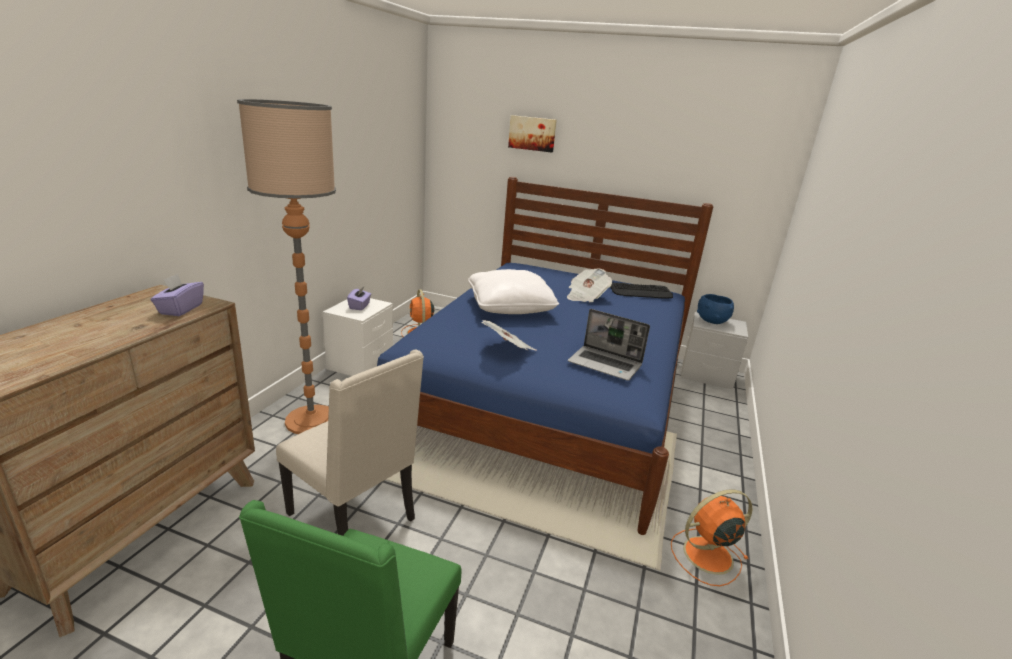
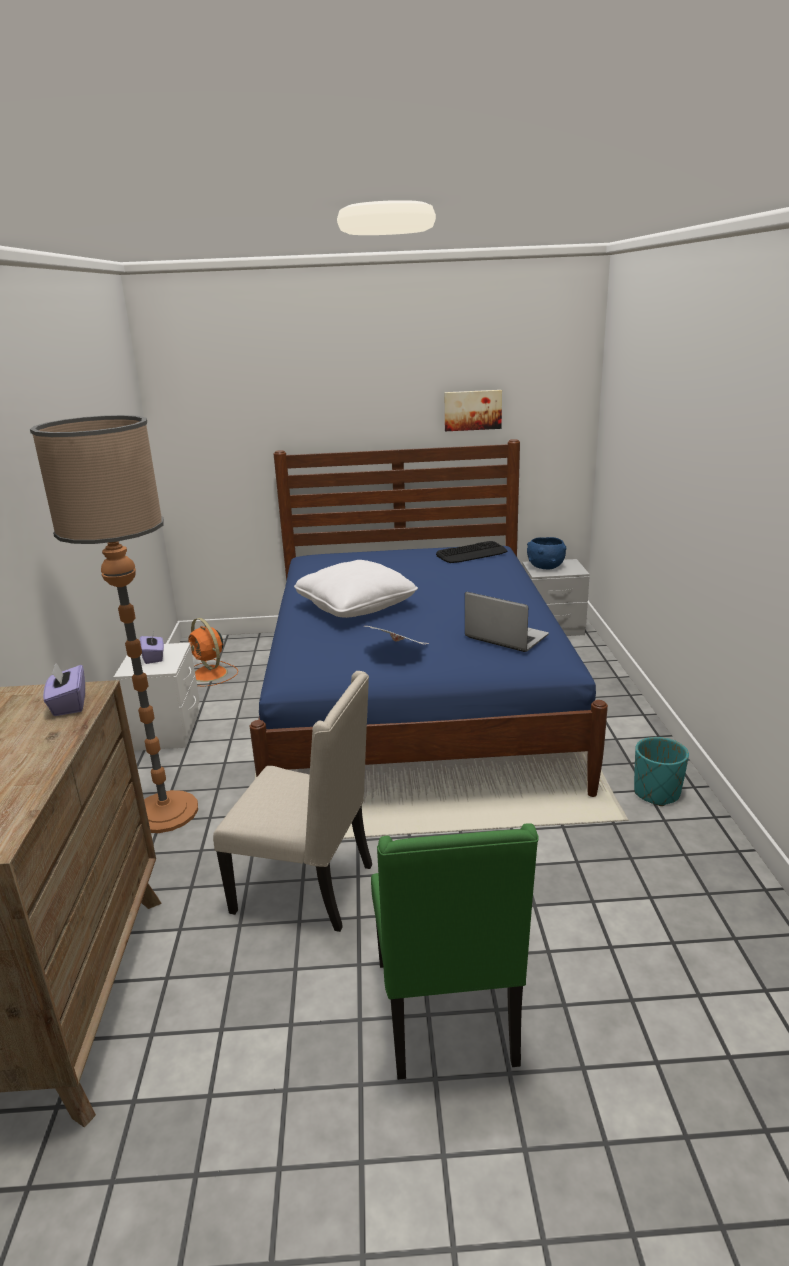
camera: 20 degrees left, 0 degrees up
(532, 133) = (291, 393): picture -> picture (472, 410)
(586, 297) = (423, 573): newspaper -> none
(606, 364) = (505, 637): laptop -> laptop turned 150 degrees counterclockwise
(706, 555) = (656, 793): orange fan -> turquoise planter

